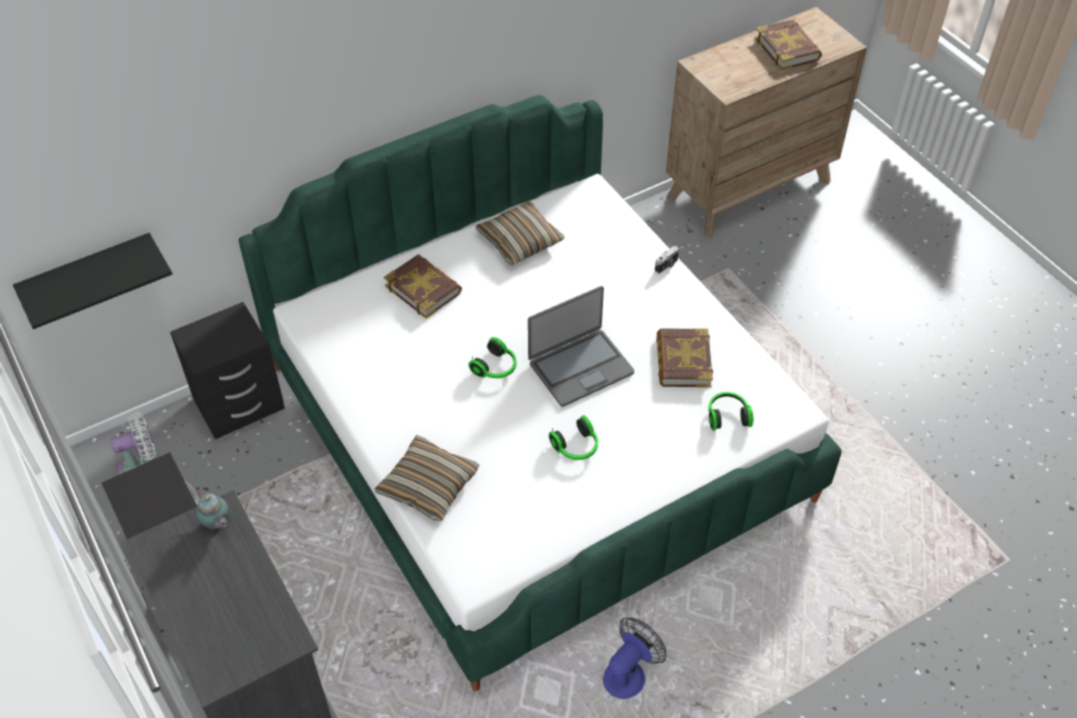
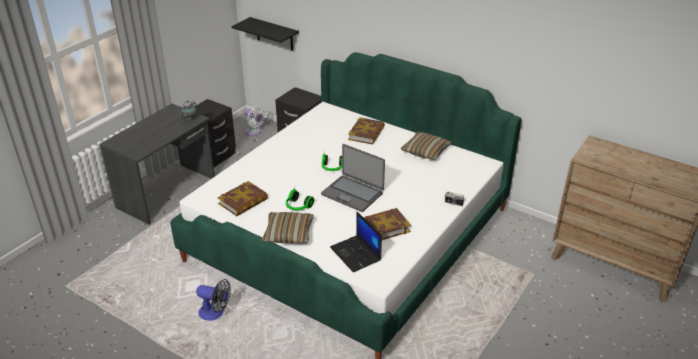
camera: 65 degrees right, 15 degrees down
(428, 485) = (246, 170): pillow -> pillow (288, 233)
(727, 416) = (356, 254): headphones -> laptop
(787, 49) = (655, 171): book -> book (243, 202)

